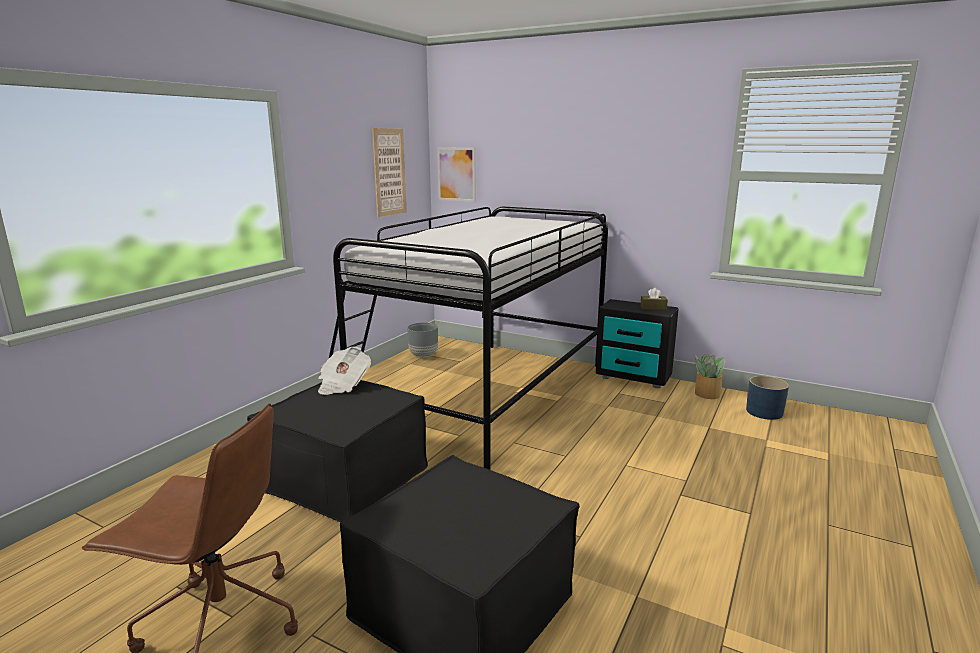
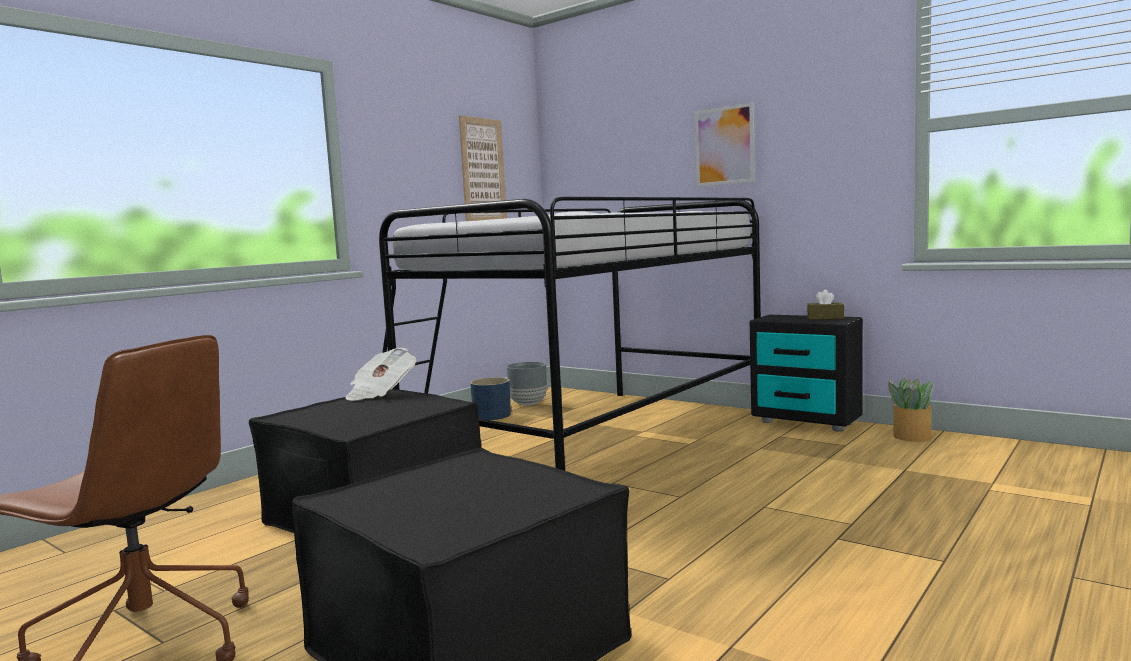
camera: 10 degrees right, 10 degrees down
(456, 174) = (570, 175): picture -> picture (724, 146)
(764, 412) = (997, 454): blue planter -> blue planter (492, 415)

